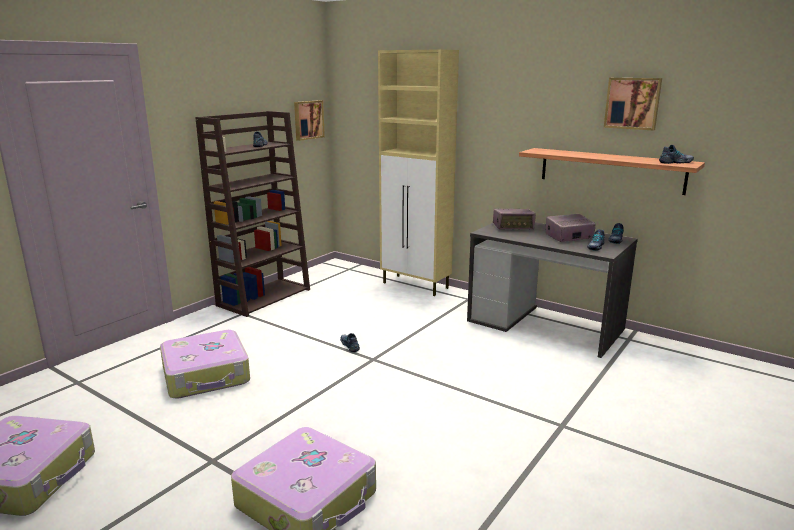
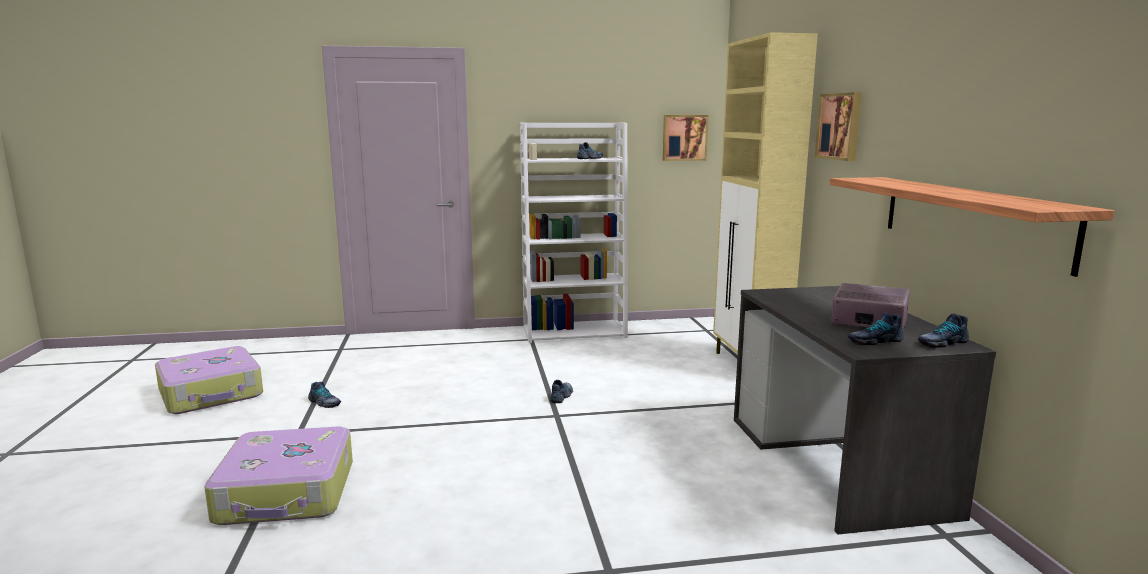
camera: 45 degrees right, 5 degrees down
(207, 375) = (414, 375): suitcase -> none
(264, 297) = (575, 332): brown bookcase -> white bookcase
(513, 227) = (820, 296): radio -> none
(632, 103) = (1006, 94): picture -> picture (840, 126)
(676, 162) = (1036, 204): shoe -> shoe (324, 403)

